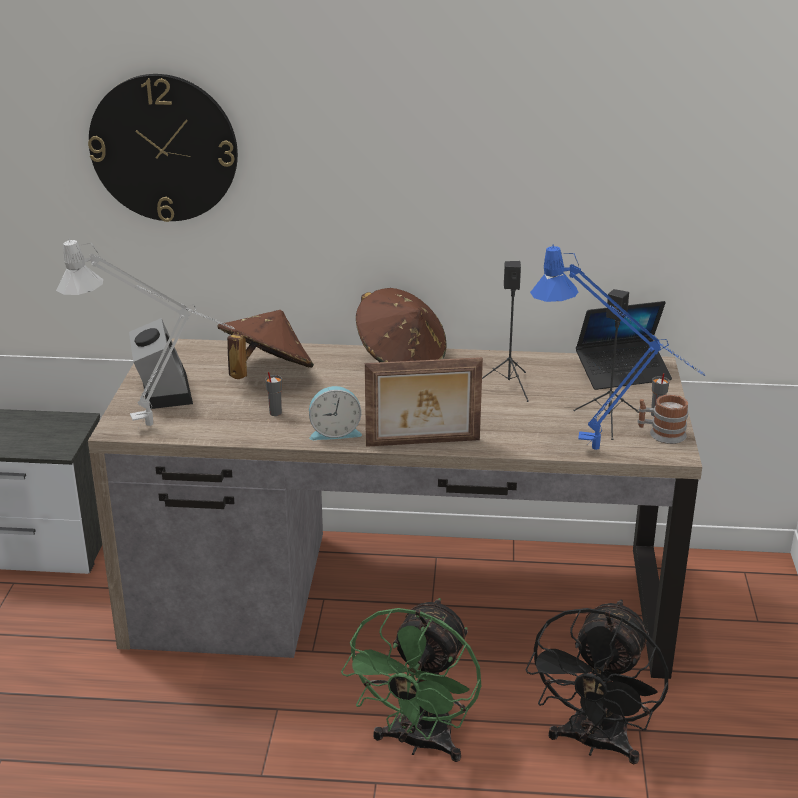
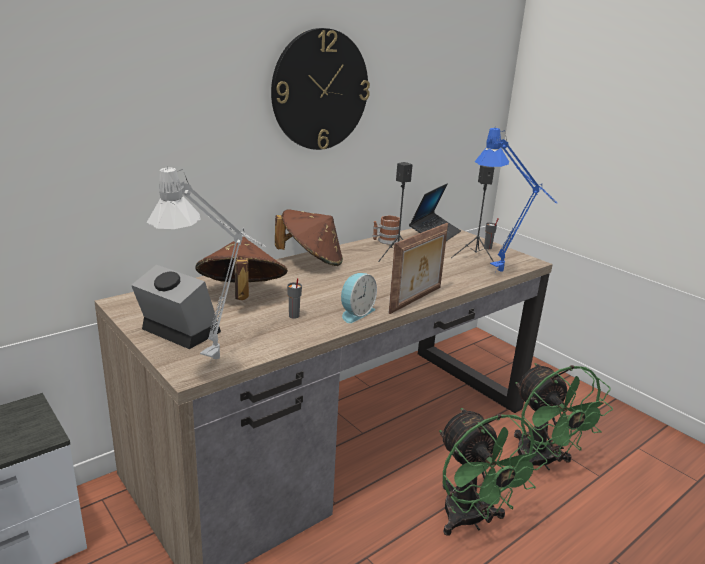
camera: 45 degrees left, 5 degrees down
(164, 148) = (100, 107): wall clock -> wall clock (320, 90)
(594, 744) = (541, 463): black fan -> green fan
(661, 434) = (508, 255): mug -> mug (385, 241)

